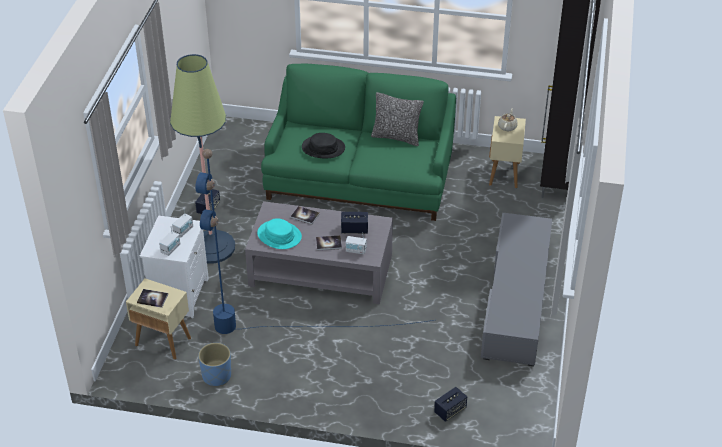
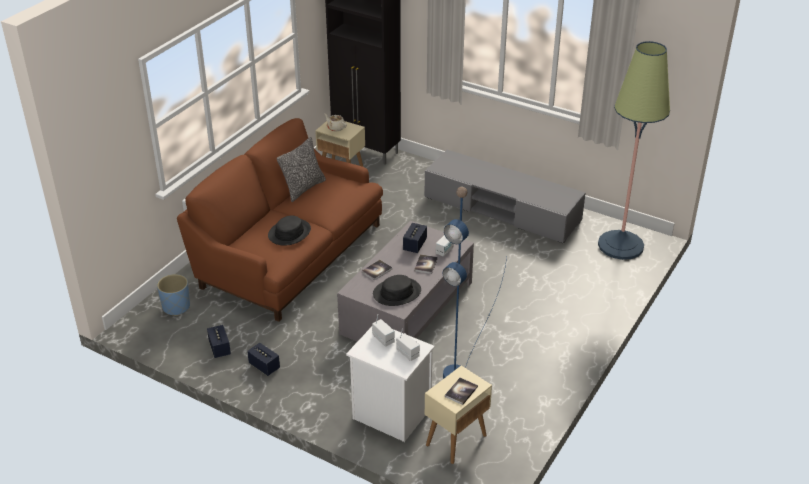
camera: 70 degrees left, 5 degrees down
(212, 247) = (329, 376): floor lamp -> floor lamp (620, 245)
(217, 376) = (521, 408): blue planter -> blue planter (176, 307)
(279, 235) = (397, 292): turquoise hat -> black hat
(360, 178) = (290, 253): green sofa -> brown sofa
(450, 411) = (615, 275): speaker -> speaker (219, 348)

